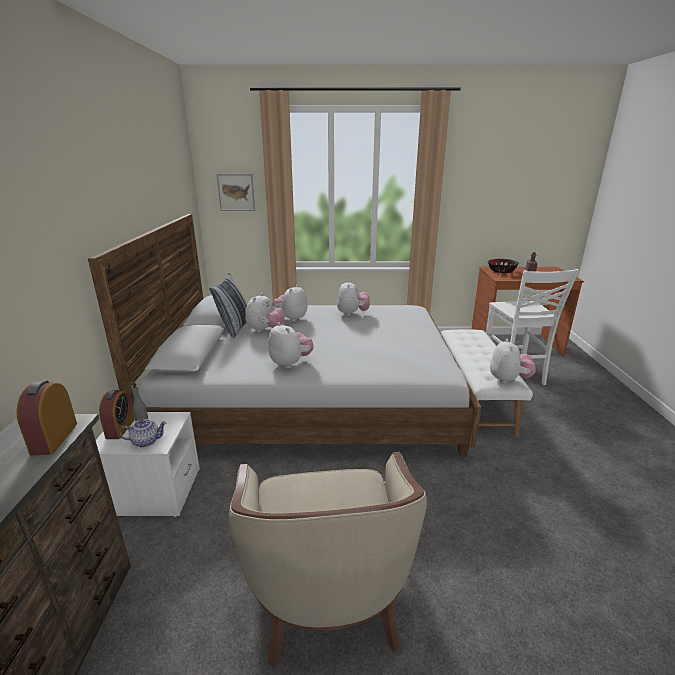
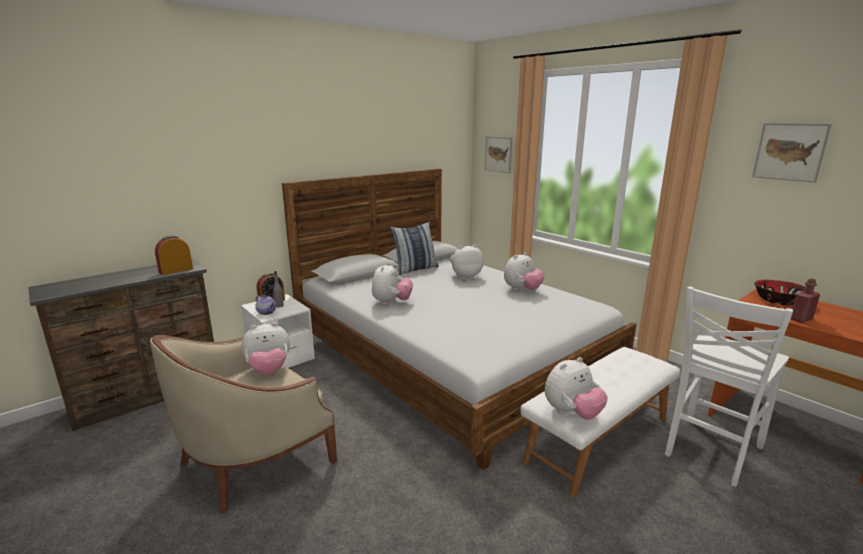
camera: 50 degrees right, 5 degrees down
(265, 330) = (429, 277): plush toy -> plush toy (269, 370)
(488, 175) = (789, 152): none -> picture

